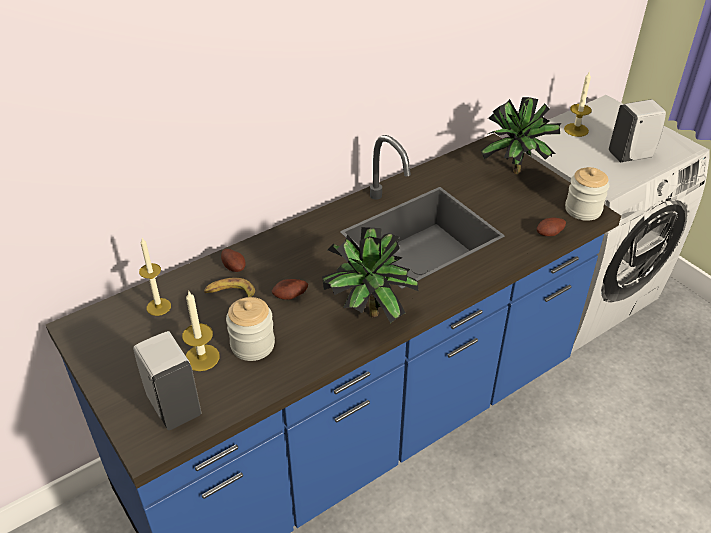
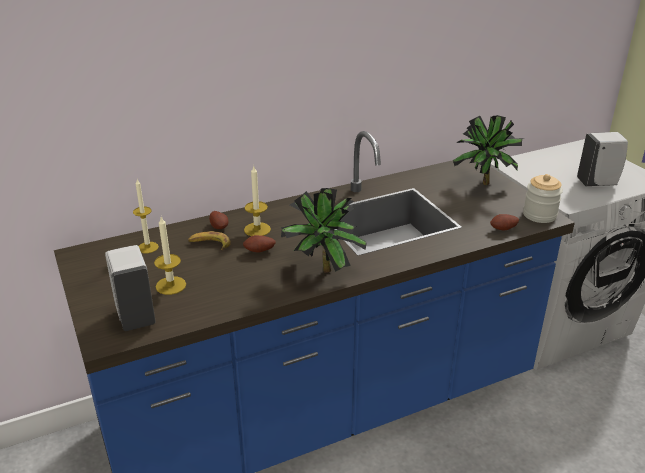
camera: 10 degrees right, 10 degrees down
(252, 345) = (216, 281): jar -> none
(576, 130) = (551, 161): candle -> candle (257, 229)

